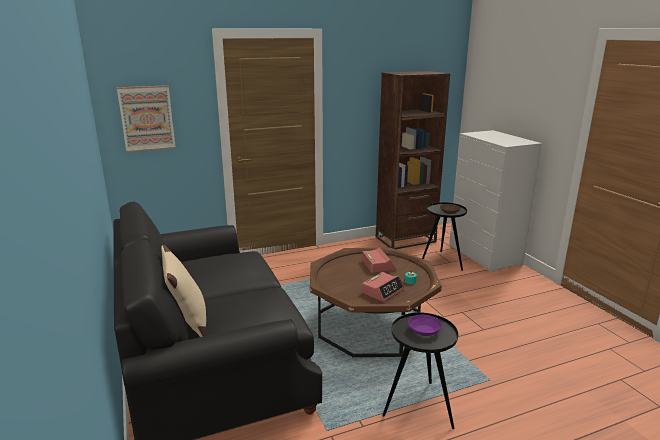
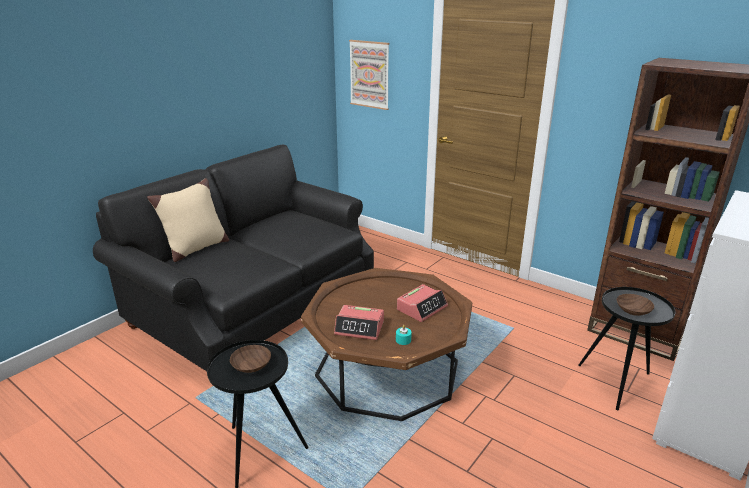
camera: 60 degrees right, 5 degrees up
(423, 331) = (250, 365): purple bowl -> brown bowl

